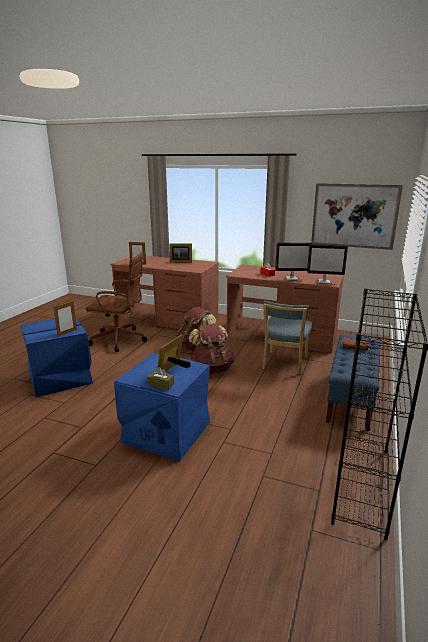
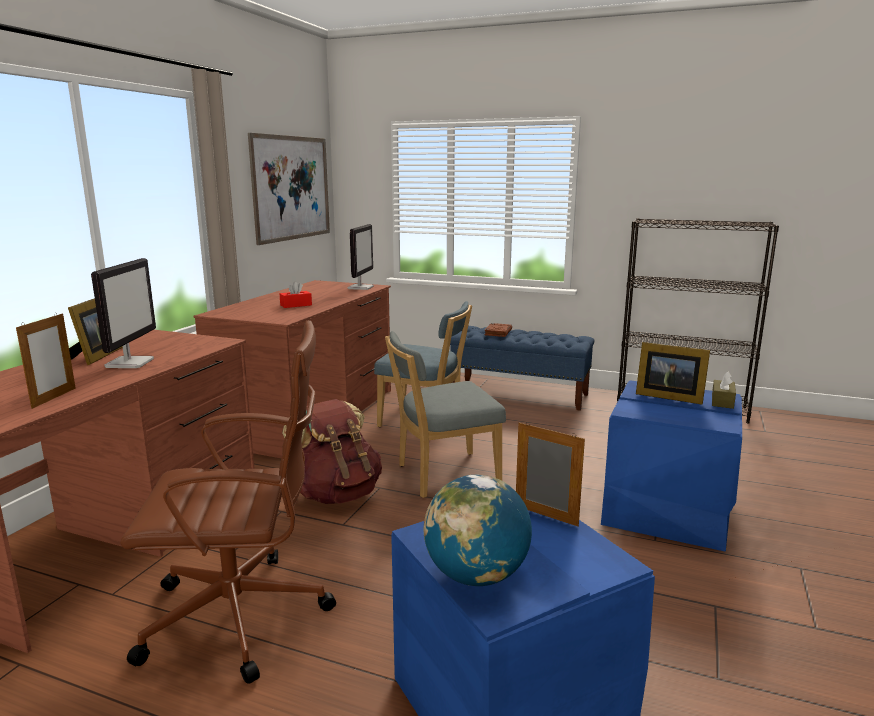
camera: 90 degrees left, 5 degrees down
(43, 323) = (476, 576): none -> globe
(120, 340) = (242, 616): brown office chair -> brown office chair turned 75 degrees clockwise
(211, 369) = (443, 475): brown backpack -> grey chair
(292, 278) = (334, 297): monitor -> monitor (130, 363)

